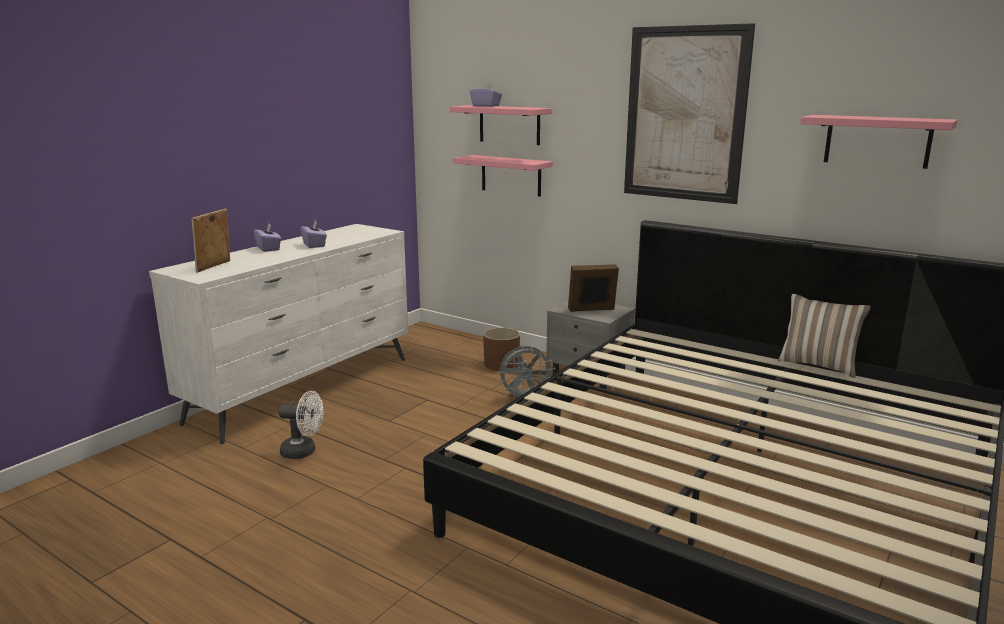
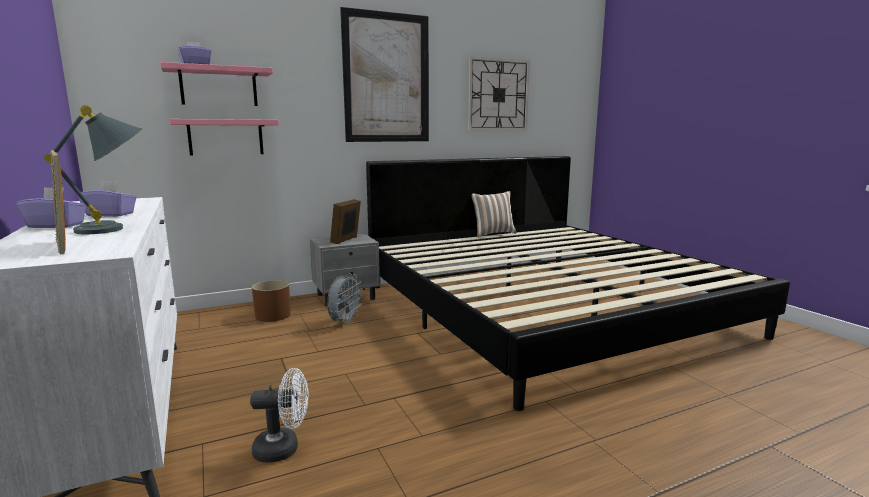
camera: 60 degrees left, 5 degrees down
(270, 259) = (117, 228): none -> grey table lamp
(304, 452) = (284, 449): white fan -> white fan turned 45 degrees clockwise
(877, 141) = (498, 95): pink shelf -> wall clock

